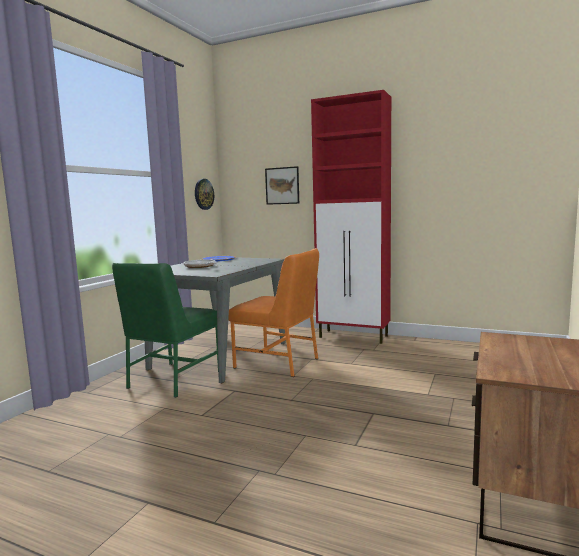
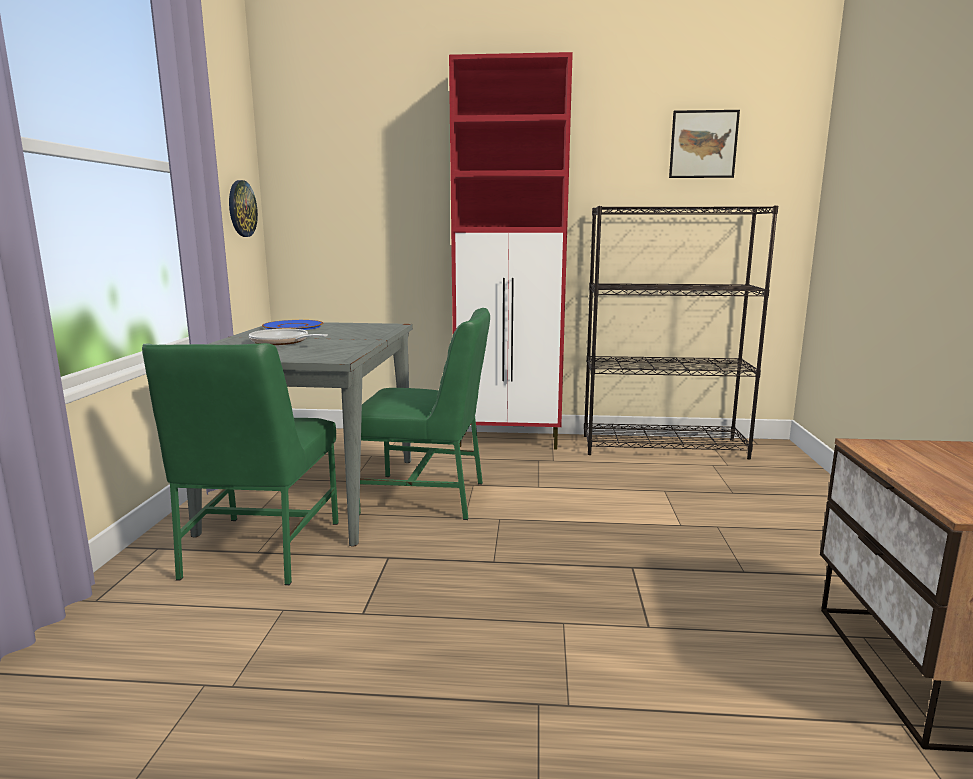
camera: 20 degrees left, 5 degrees up
(278, 363) = (425, 497): orange chair -> green chair
(282, 185) = (382, 200): picture -> picture (703, 144)
(459, 347) = (664, 447): none -> black bookcase

